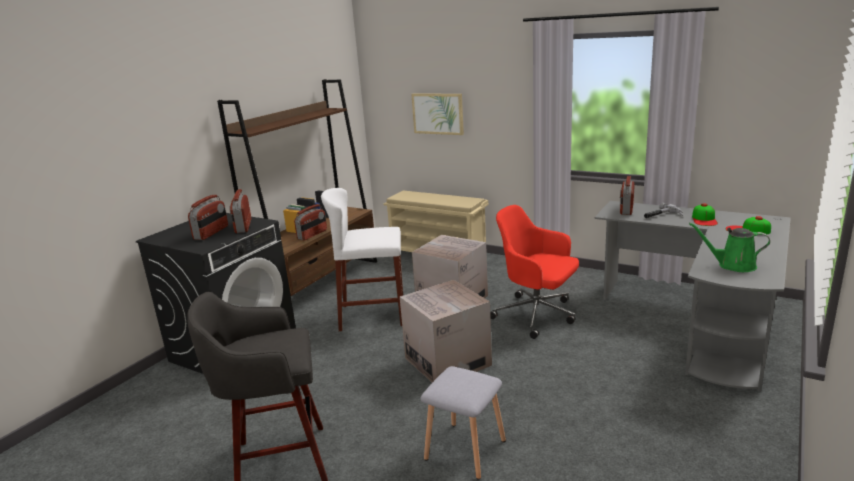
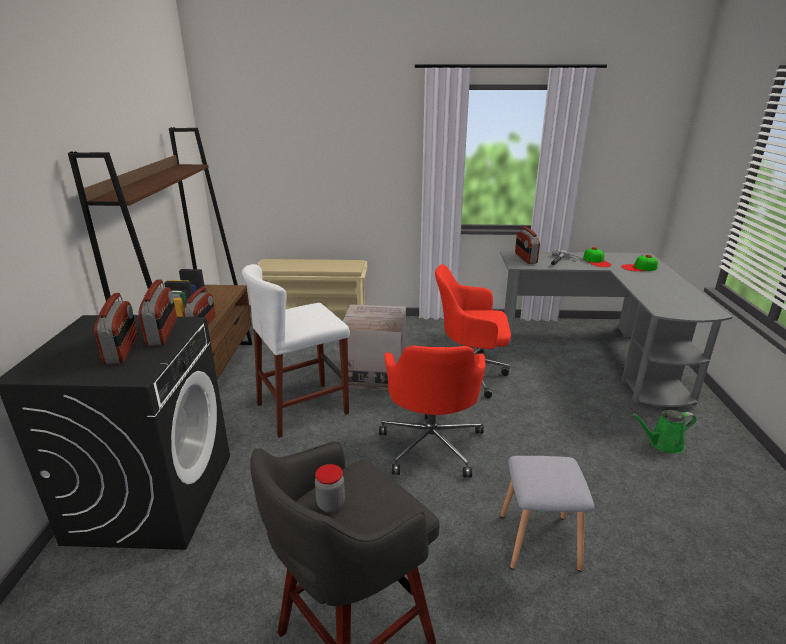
camera: 30 degrees left, 5 degrees up
(243, 226) = (163, 333): radio -> radio turned 150 degrees counterclockwise
(253, 343) = (331, 504): none -> jar
(438, 113) = (305, 170): picture -> none
(447, 361) = (431, 444): cardboard box -> red office chair
(733, 265) = (672, 301): green watering can -> green watering can (663, 444)

